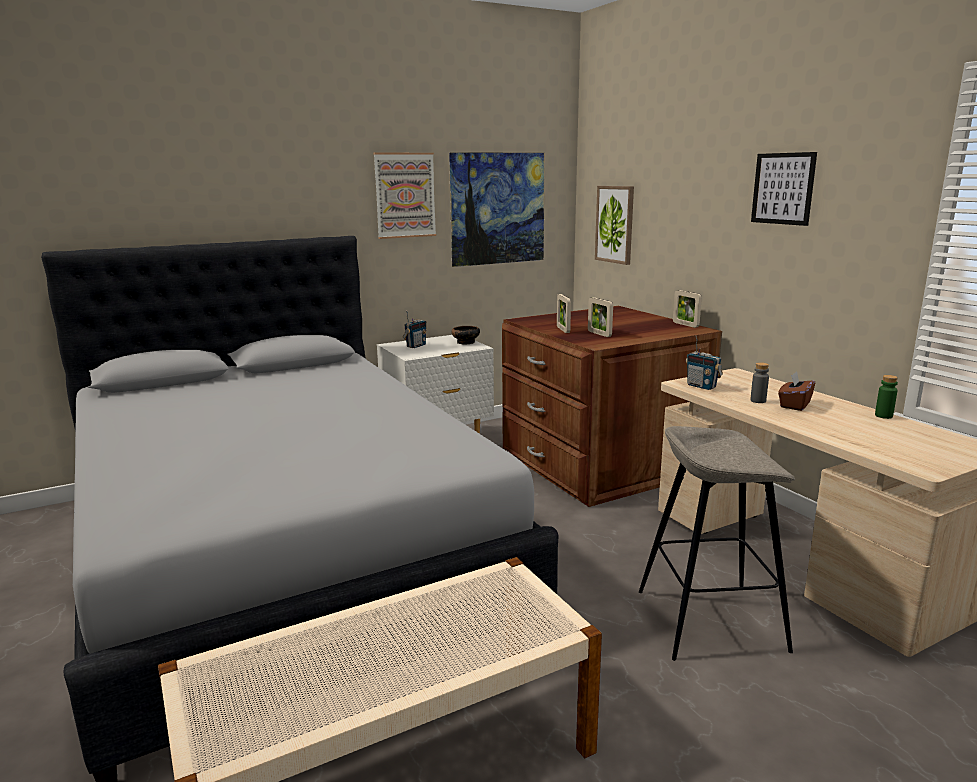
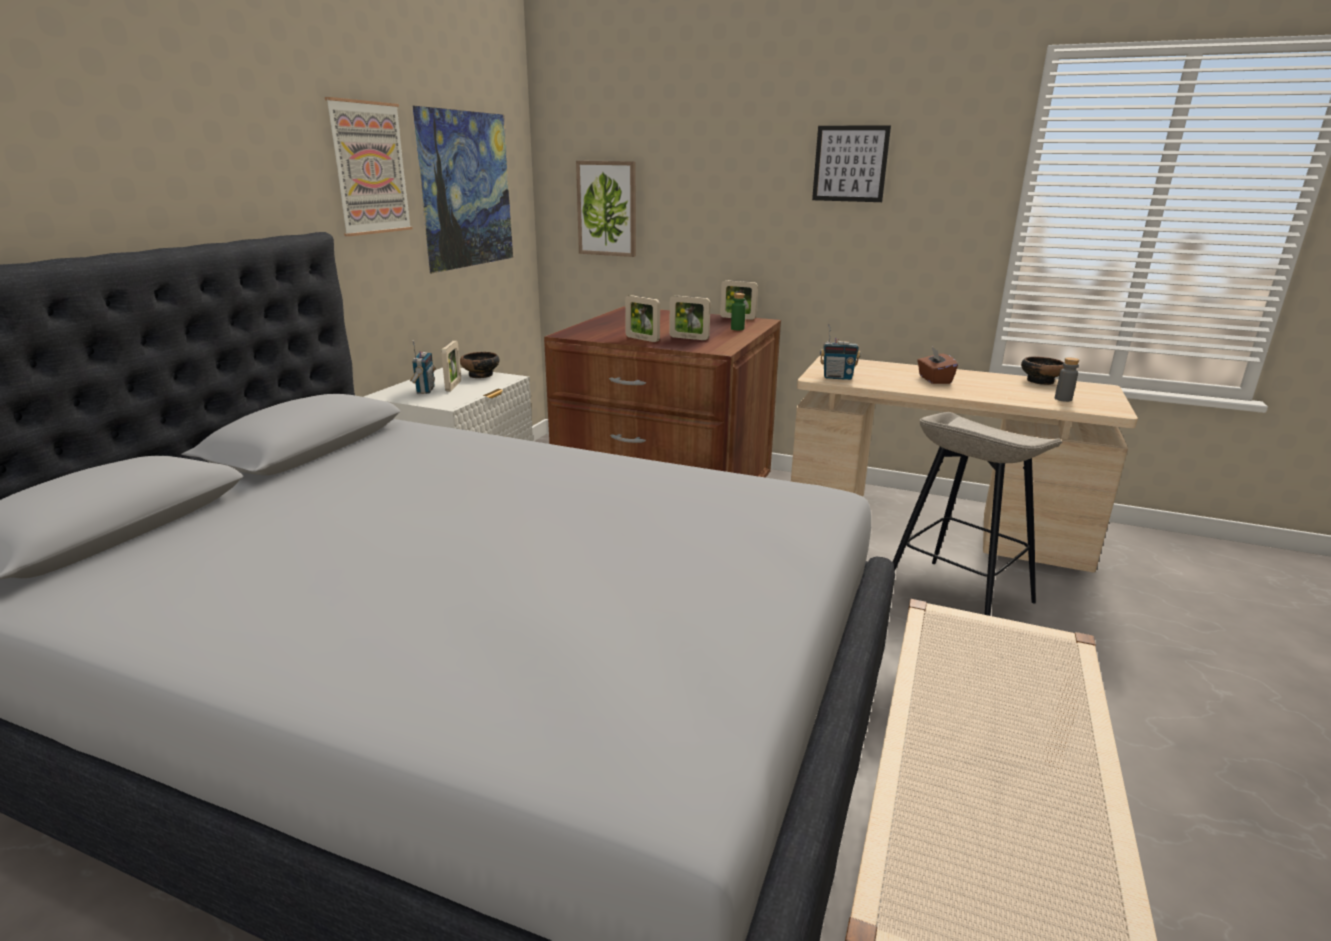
camera: 40 degrees left, 5 degrees up
(436, 346) = (453, 386): none -> picture frame
(758, 401) = (904, 381): grey bottle -> grey bottle (1063, 399)
(883, 416) = (1001, 376): green bottle -> green bottle (737, 329)
(919, 428) = (1040, 381): none -> bowl

